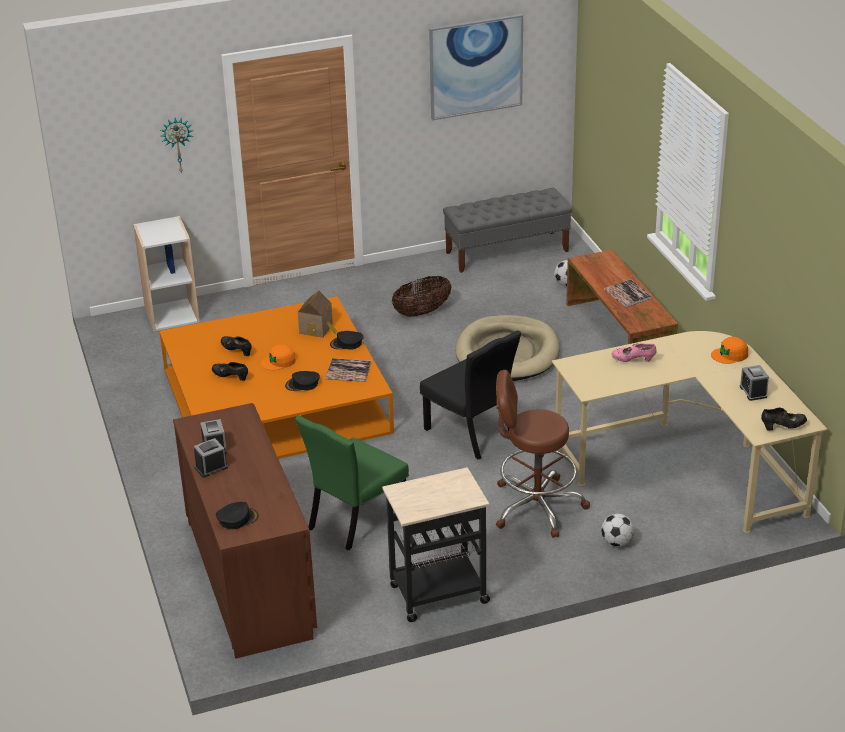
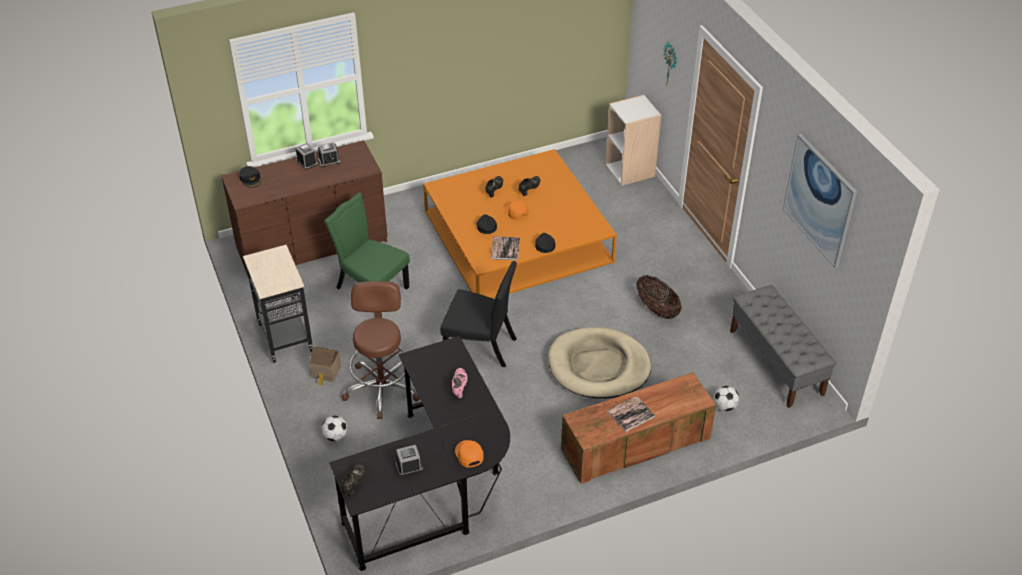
camera: 85 degrees right, 10 degrees up
(317, 329) = (564, 227): toy house -> toy house (326, 373)
(470, 432) = (479, 347): black chair -> black chair turned 120 degrees counterclockwise
(687, 464) = (436, 486): beige desk -> black desk
(783, 427) = (354, 484): black shoe -> black shoe turned 150 degrees counterclockwise

